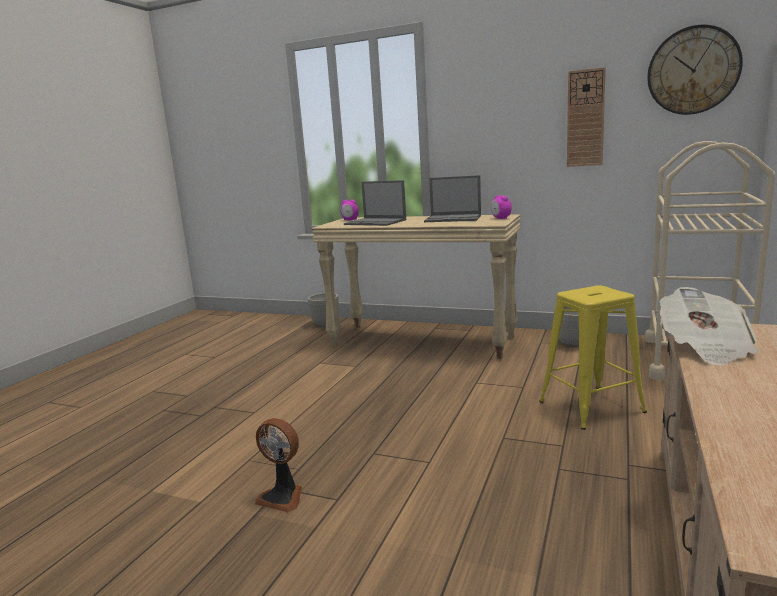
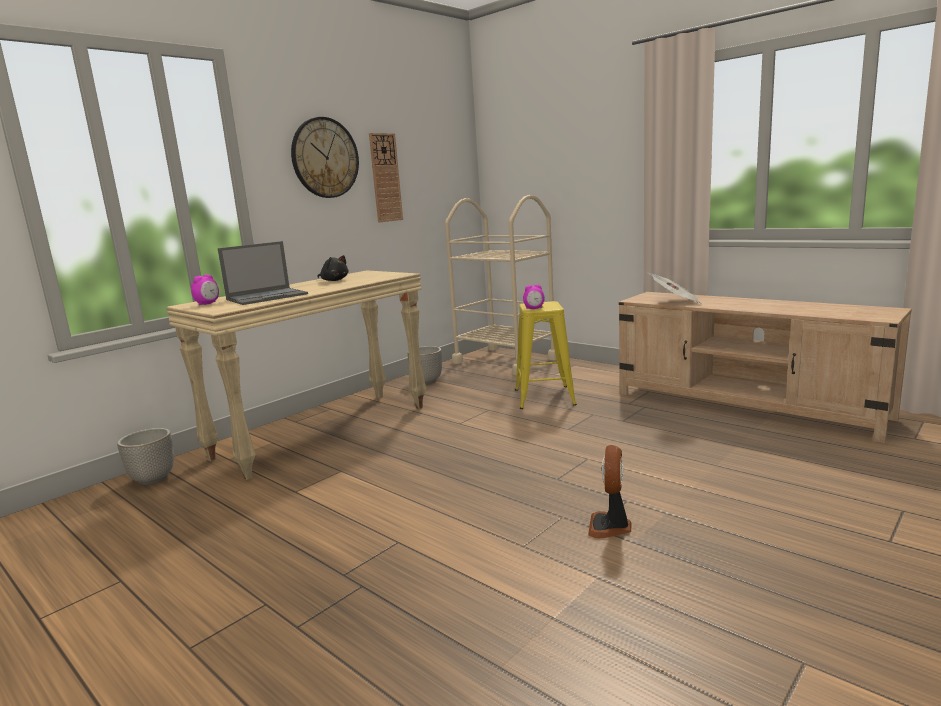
camera: 70 degrees left, 0 degrees up
(283, 497) = (610, 526): fan -> fan turned 150 degrees clockwise
(454, 218) = (334, 280): laptop -> black plush toy
(501, 218) = (379, 273): alarm clock -> alarm clock (534, 308)
(693, 70) = (442, 144): wall clock -> wall clock (325, 158)

